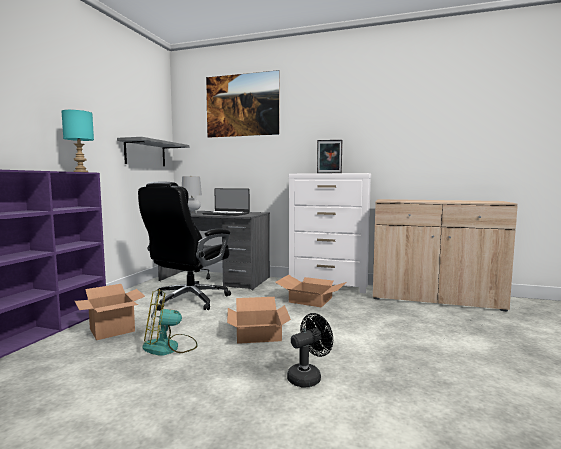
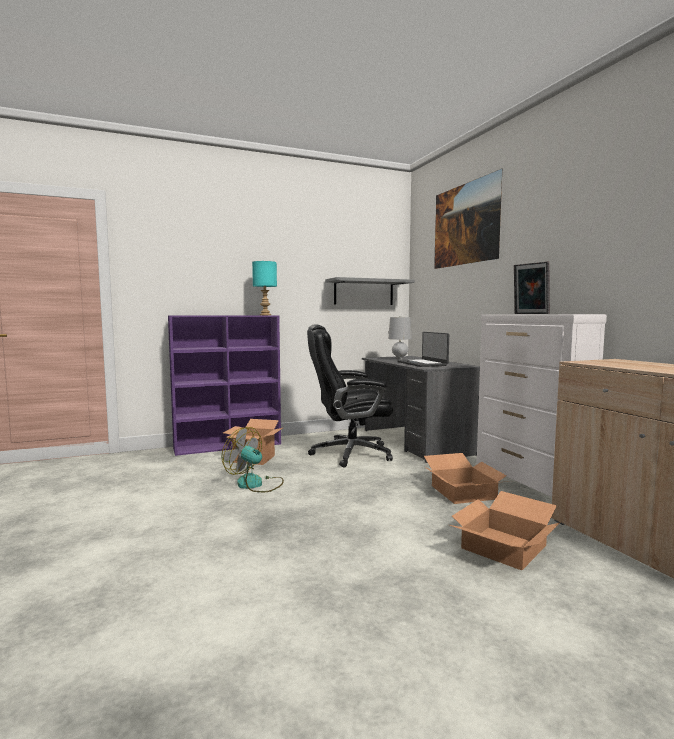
camera: 50 degrees right, 0 degrees up
(259, 333) = (334, 501): cardboard box -> cardboard box (504, 548)
(308, 377) = (281, 550): black fan -> none

